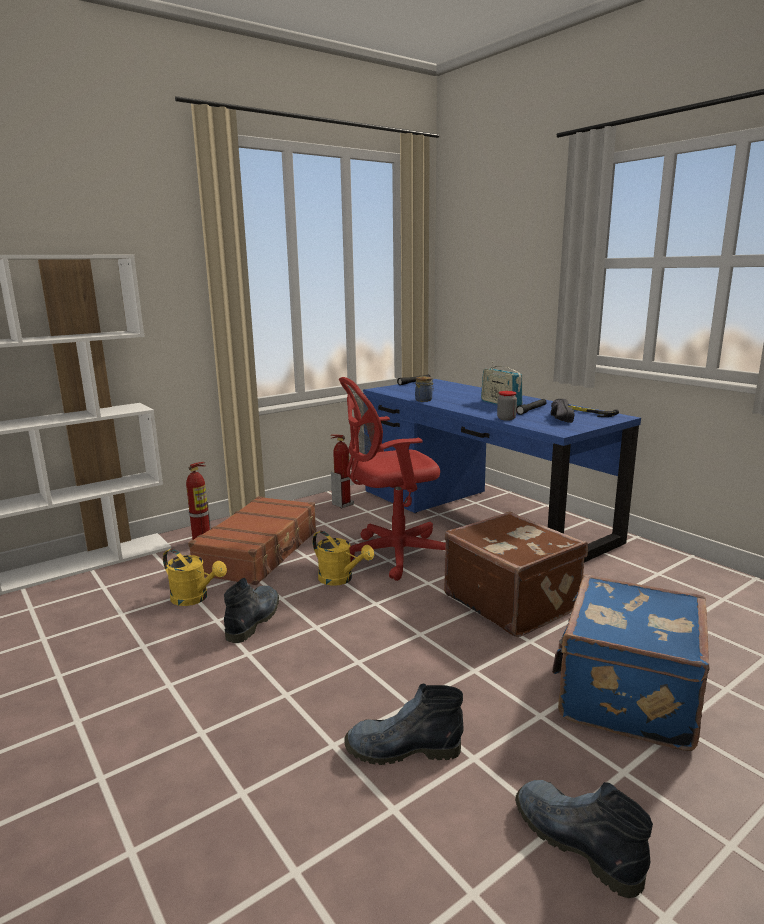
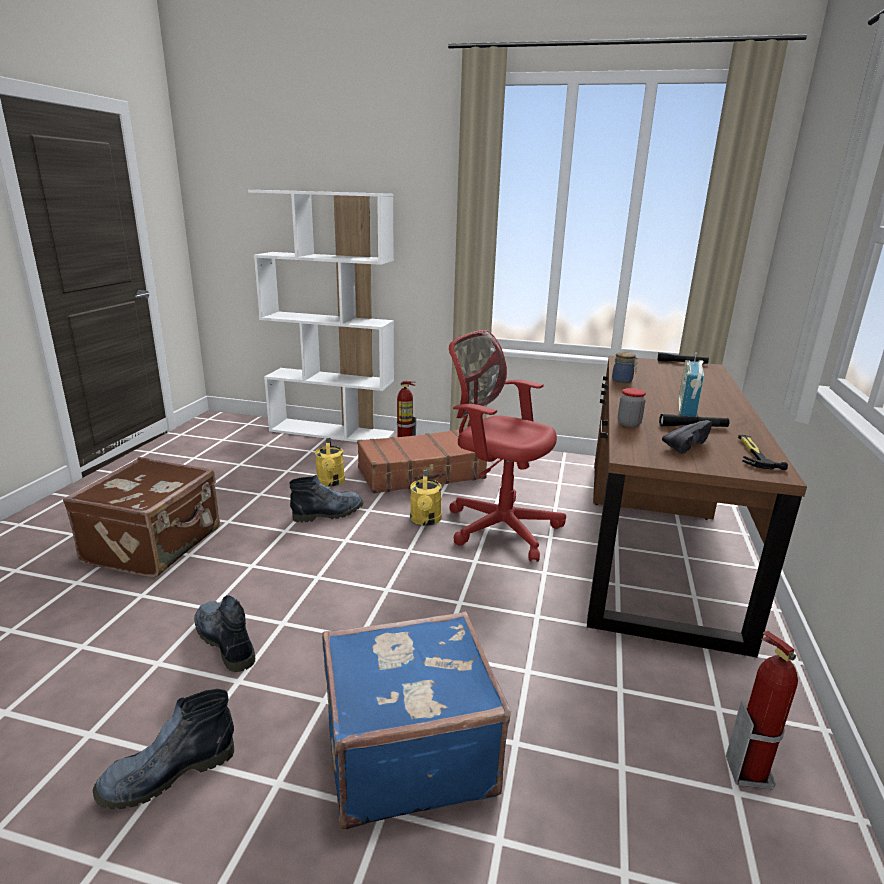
camera: 50 degrees right, 5 degrees up
(342, 504) = (552, 468): fire extinguisher -> fire extinguisher (748, 772)
(481, 515) = (654, 538): blue desk -> brown desk
(512, 601) = (501, 618): brown suitcase -> brown suitcase (156, 545)
(574, 841) = (166, 774): boot -> boot turned 135 degrees counterclockwise

